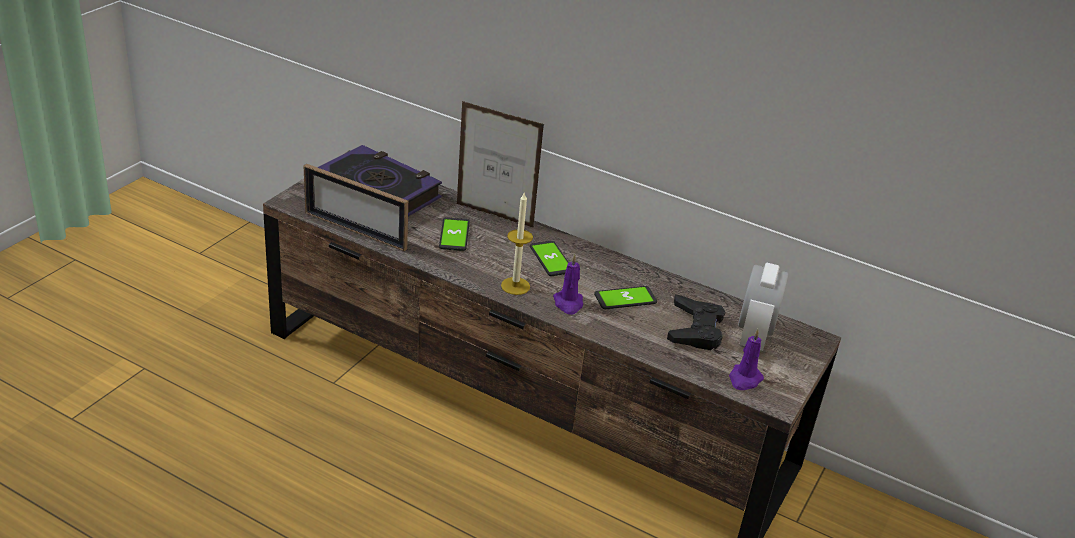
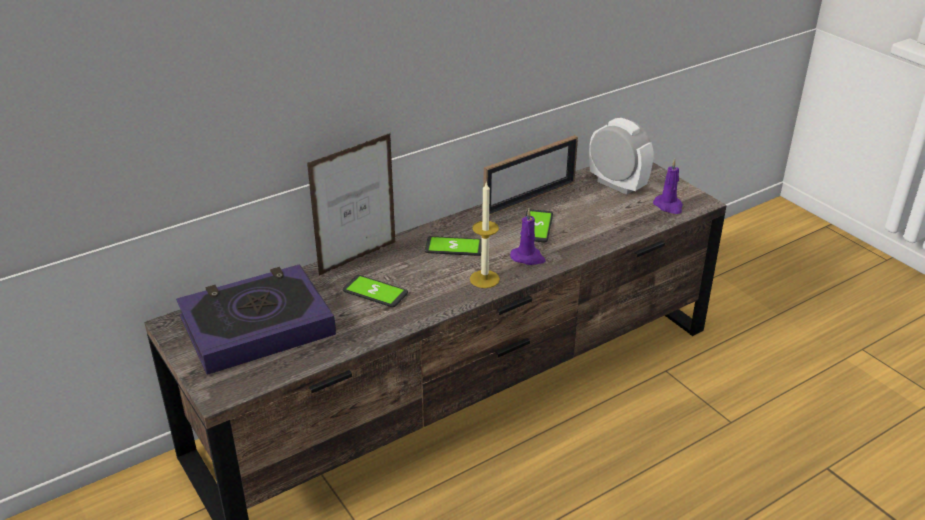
camera: 60 degrees left, 0 degrees up
(355, 230) = (319, 357): picture frame -> picture frame (529, 198)
(695, 329) = (596, 207): black game controller -> none

